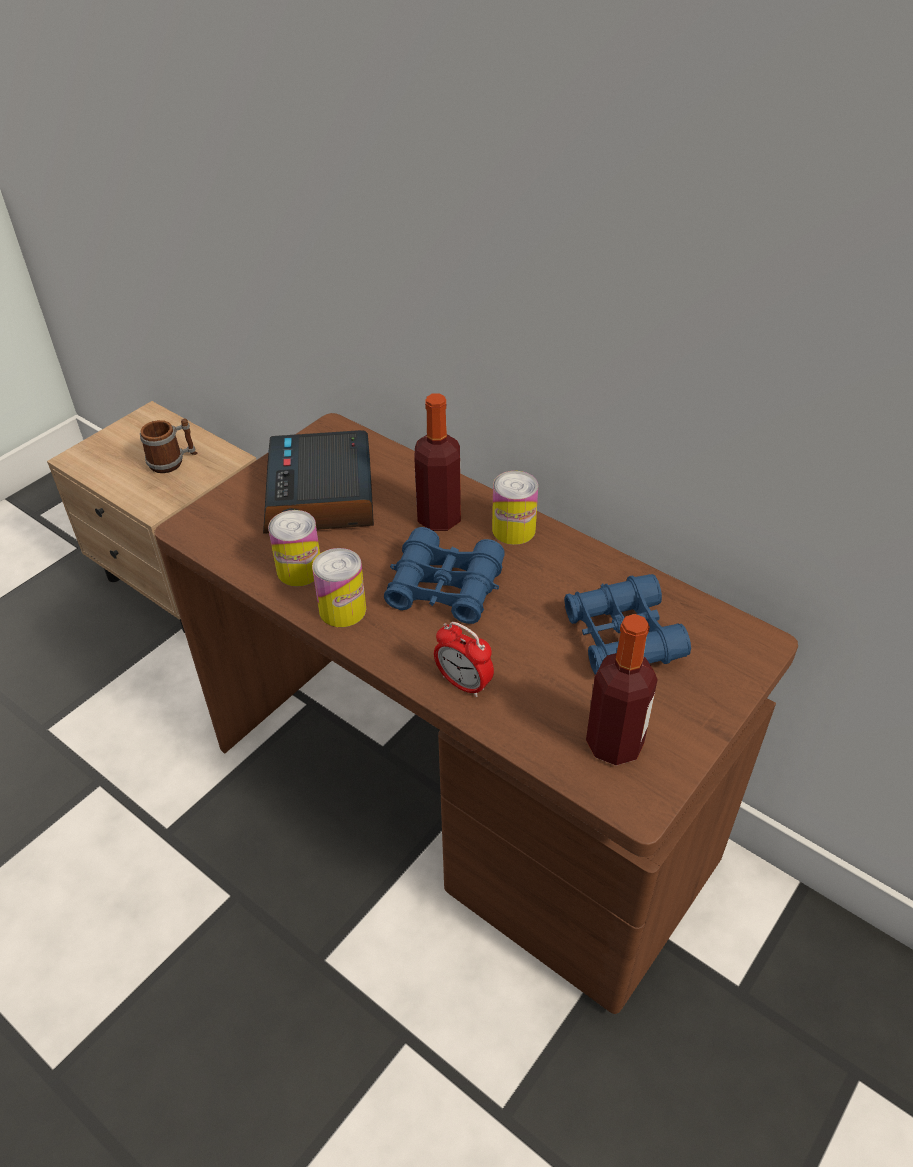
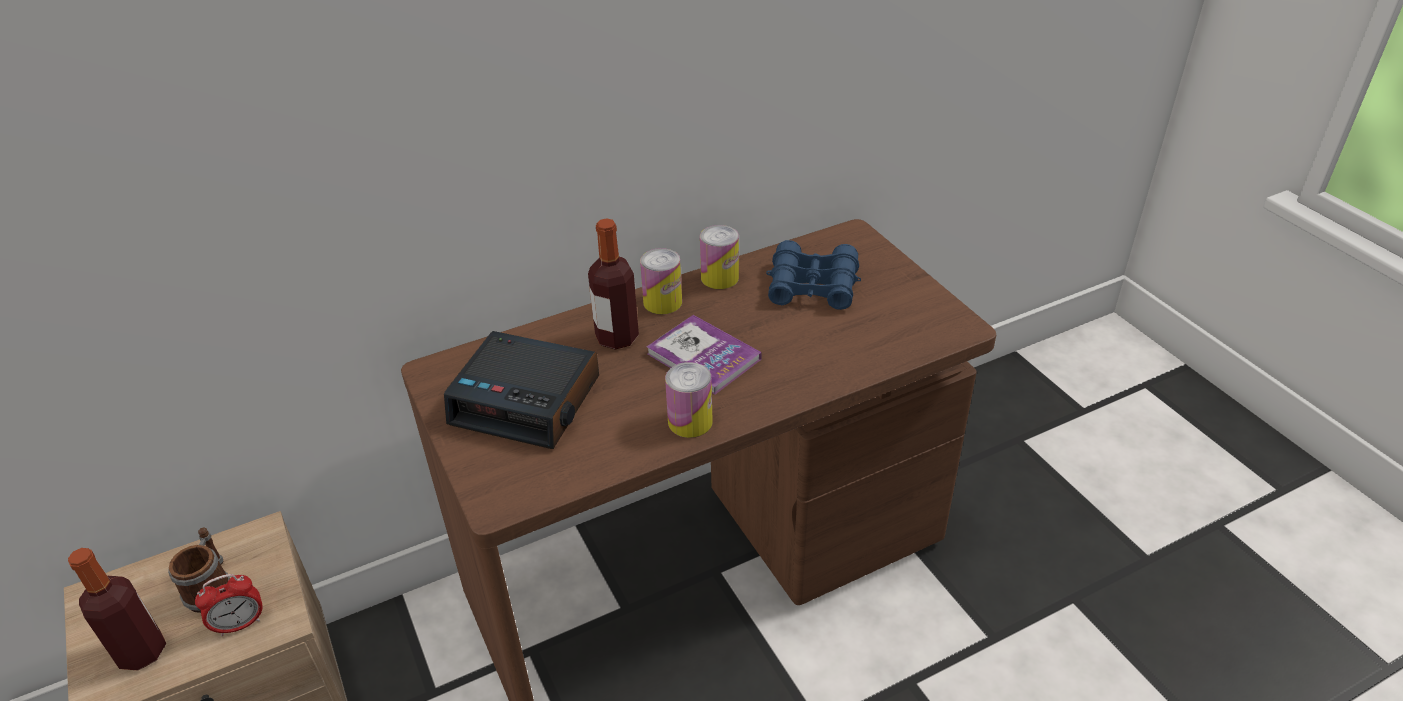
camera: 65 degrees left, 5 degrees down
(299, 570) = (620, 437): can -> can (719, 278)
(445, 587) = (703, 356): blue binoculars -> book
(463, 683) = (815, 375): alarm clock -> alarm clock (240, 624)
(614, 744) = (909, 321): bottle -> bottle (142, 652)

